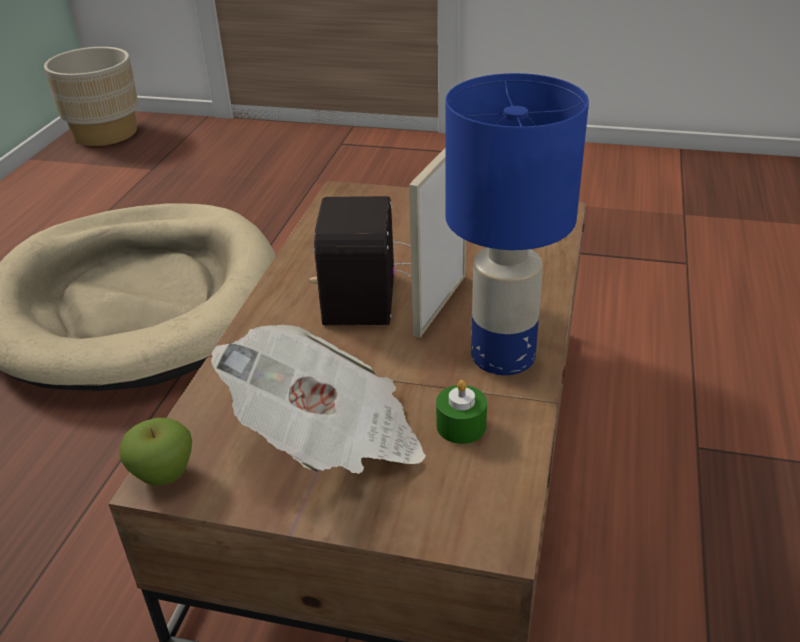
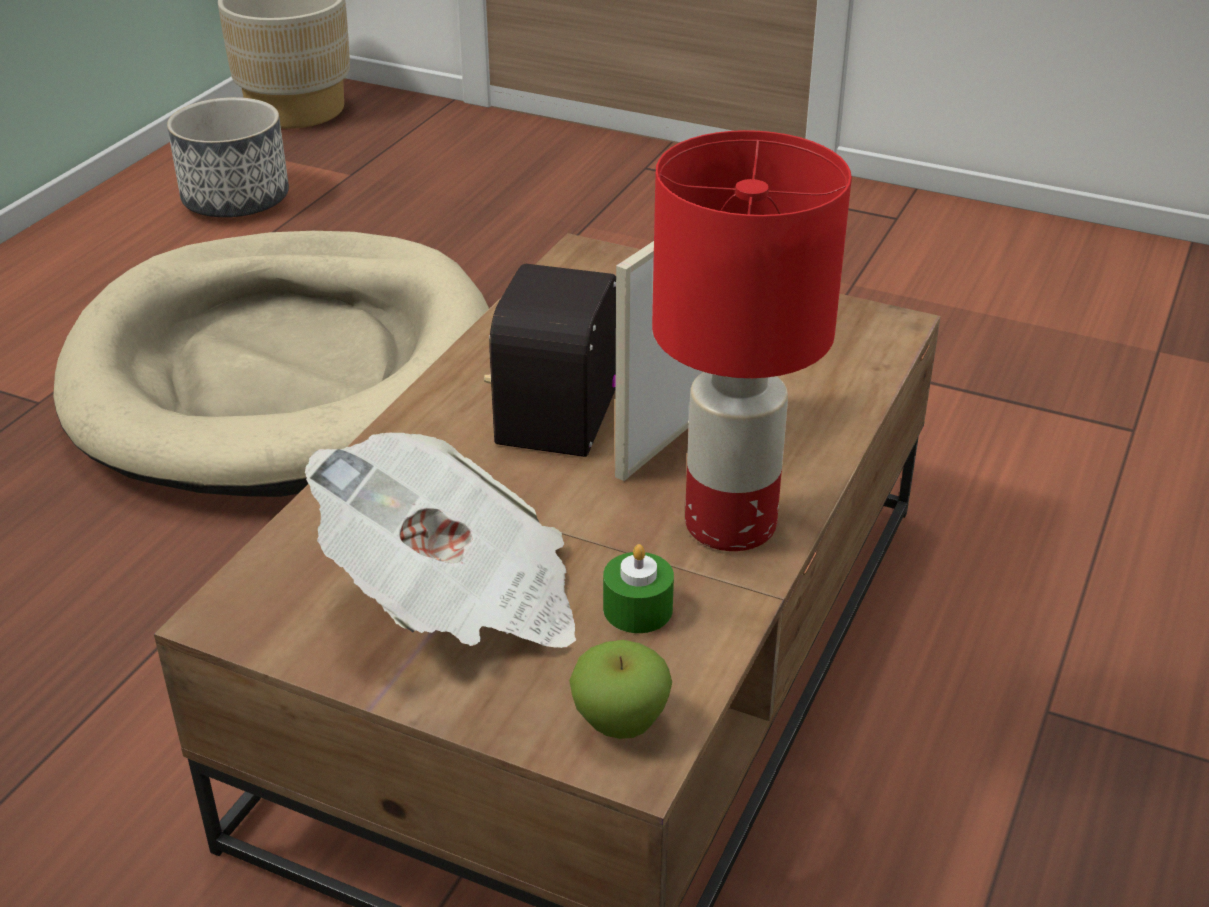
camera: 10 degrees right, 0 degrees up
(78, 194) = (236, 200): none -> planter
(164, 475) = (231, 609): apple -> apple (620, 723)
(504, 355) = (732, 523): blue table lamp -> red table lamp

